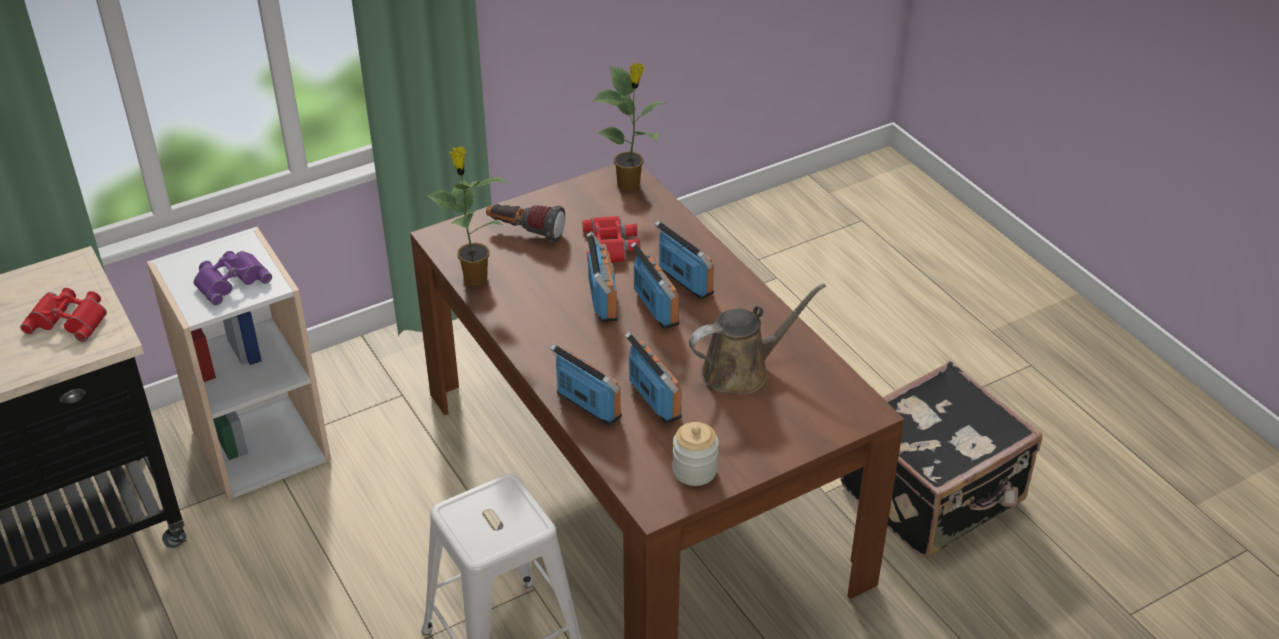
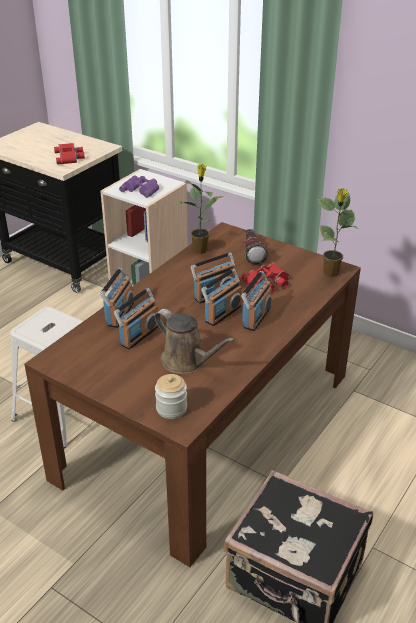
camera: 65 degrees right, 5 degrees down
(694, 470) = (85, 367): jar -> jar (171, 408)

